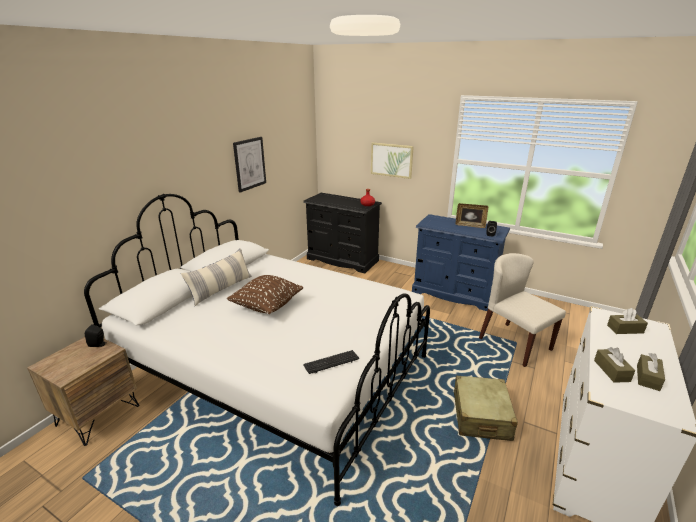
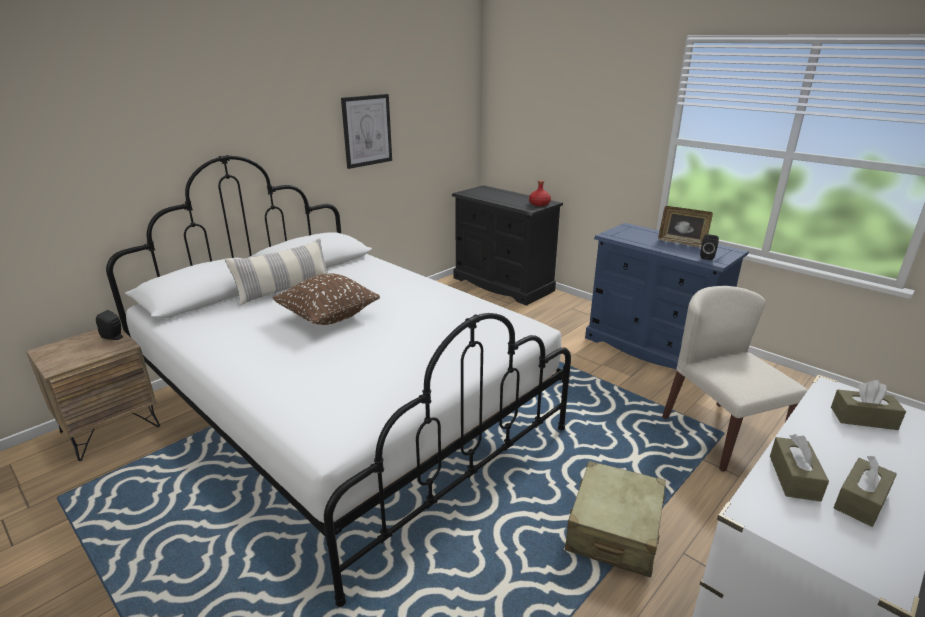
camera: 15 degrees right, 0 degrees up
(331, 362) = (367, 399): keyboard -> none
(391, 160) = (580, 139): picture -> none

